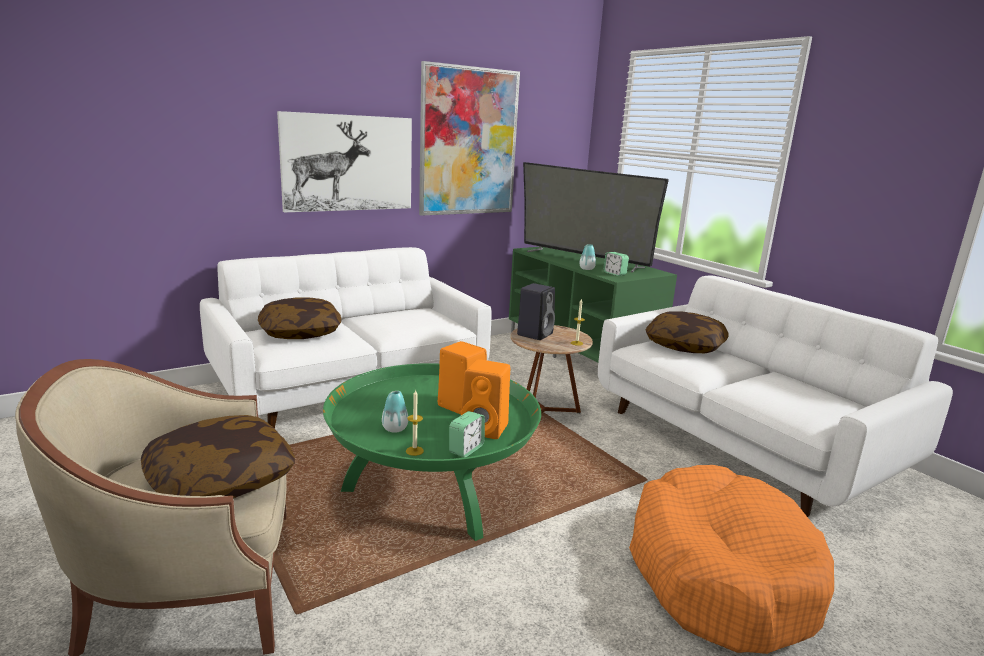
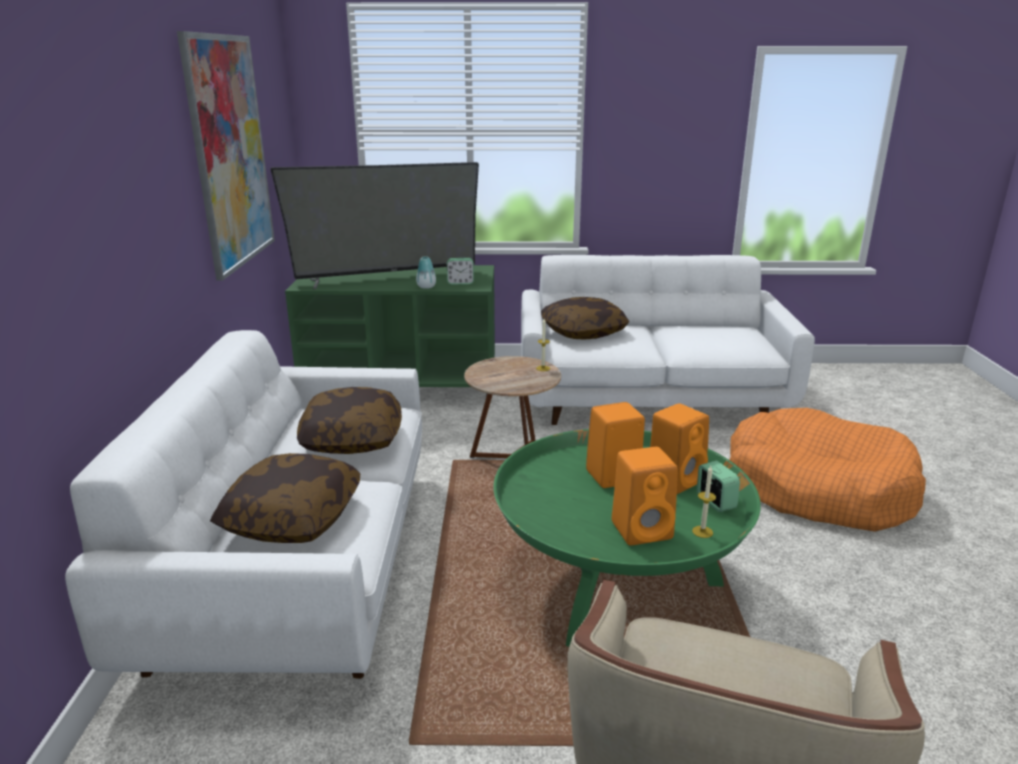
camera: 55 degrees left, 5 degrees up
(221, 480) = (735, 675): pillow -> pillow (352, 438)
(348, 163) = (149, 225): picture -> none
(395, 429) = (643, 530): vase -> orange speaker
(535, 334) = (496, 377): black speaker -> none

